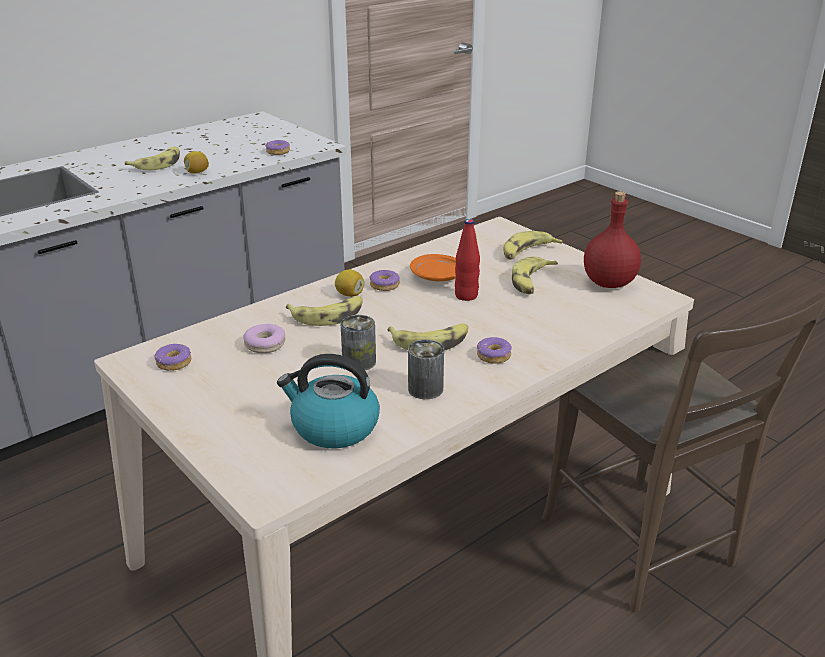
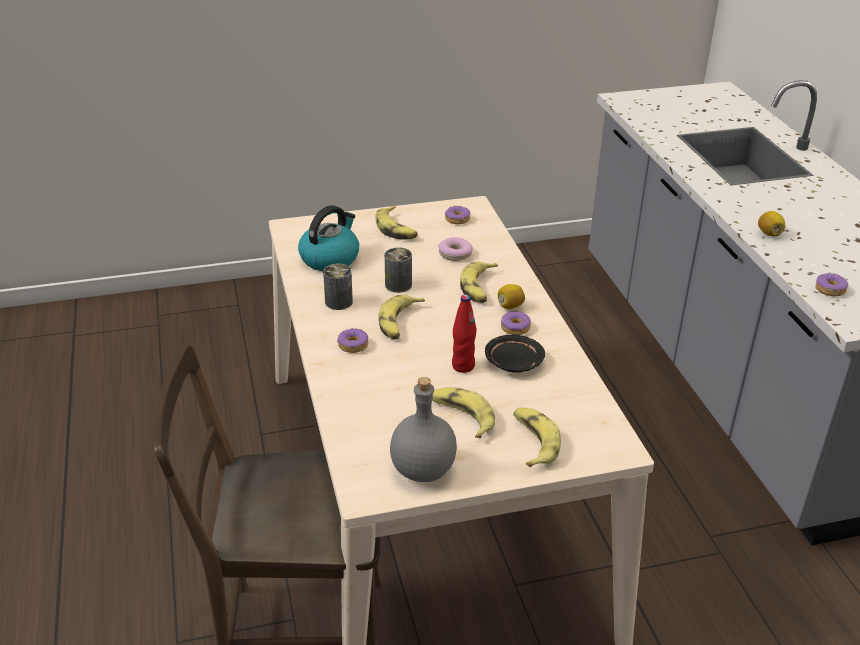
camera: 115 degrees right, 5 degrees up
(158, 164) = (804, 218): banana -> banana (396, 229)
(437, 277) = (513, 362): orange plate -> black plate
(607, 283) = (423, 469): red bottle -> grey bottle

